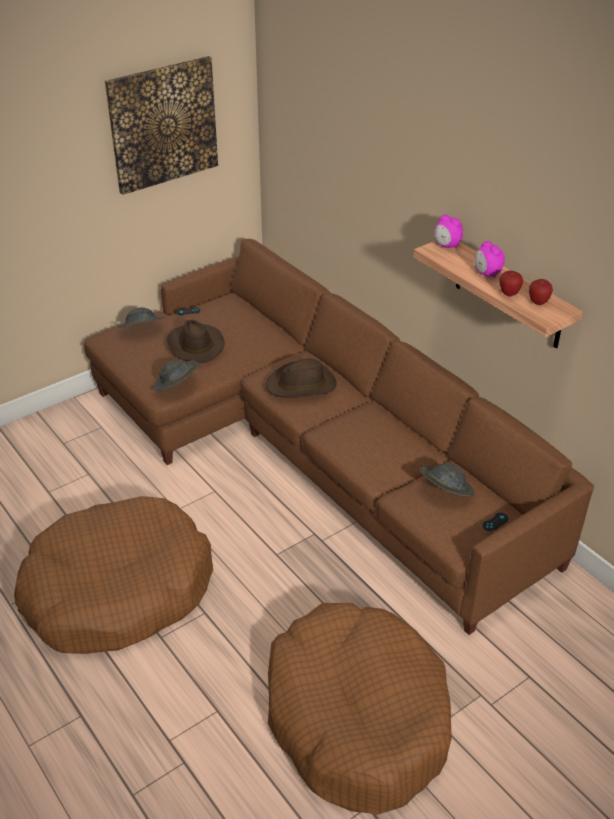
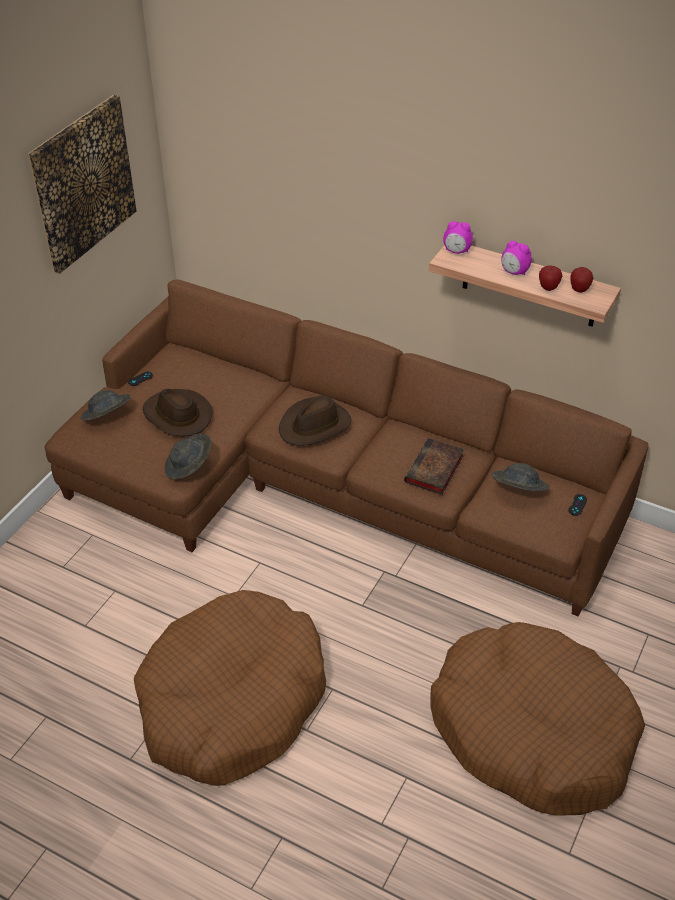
camera: 25 degrees left, 5 degrees up
(379, 451) = (434, 470): none -> book

